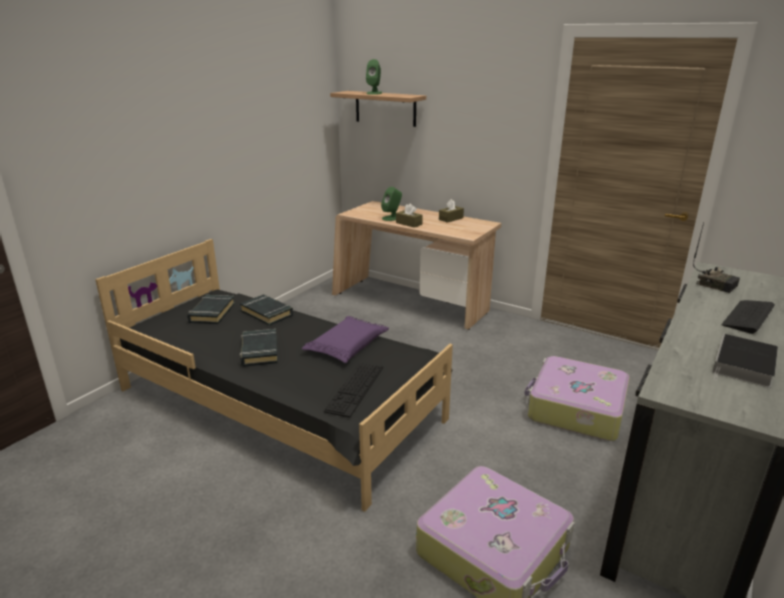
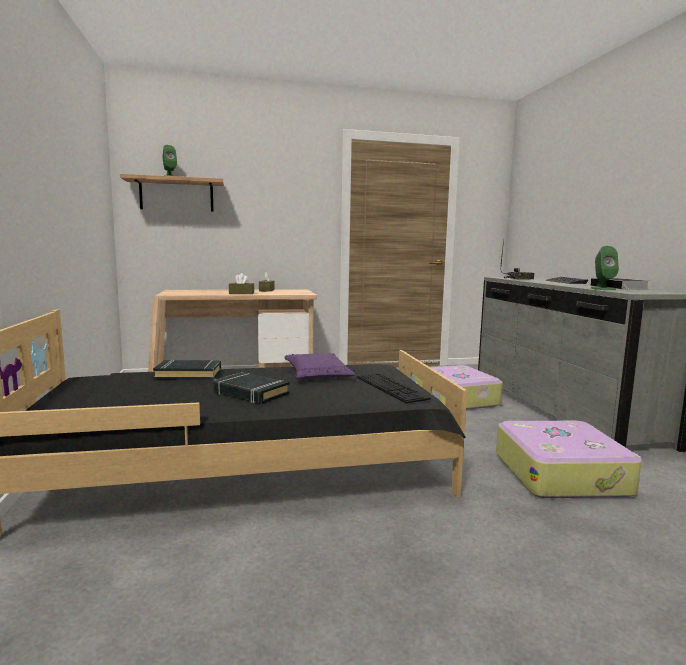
camera: 45 degrees left, 15 degrees down
(211, 313) = (118, 387): black book -> none
(392, 218) = (217, 293): green speaker -> green speaker (602, 289)

